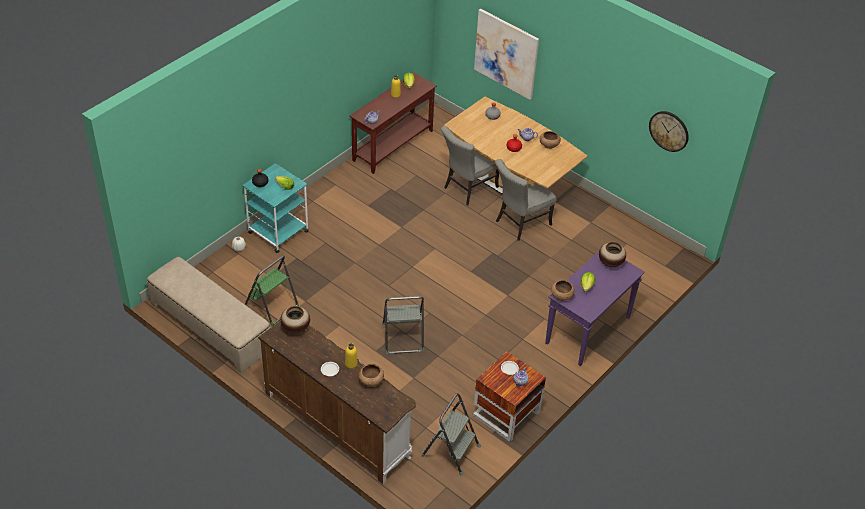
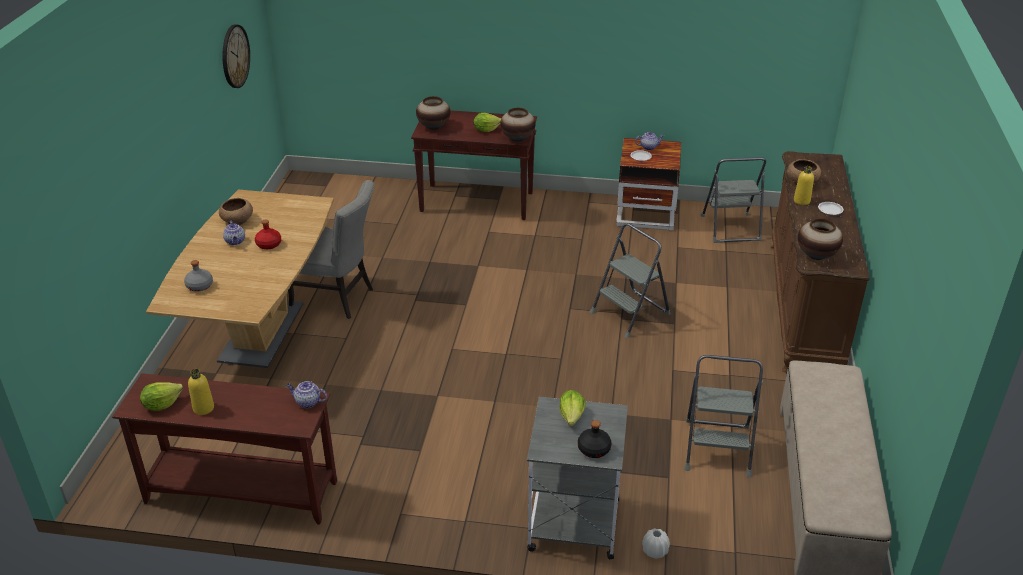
camera: 120 degrees left, 10 degrees down
(272, 307) = (718, 445): green step ladder -> grey step ladder
(279, 231) = (572, 523): turquoise cart -> grey cart
(338, 424) = (801, 306): white cabinet -> brown cabinet
(467, 189) = (298, 367): grey chair -> none
(506, 53) = (104, 220): picture -> none
(562, 295) = (517, 138): brown bowl -> vase
(587, 331) = (478, 202): purple console table -> brown console table

